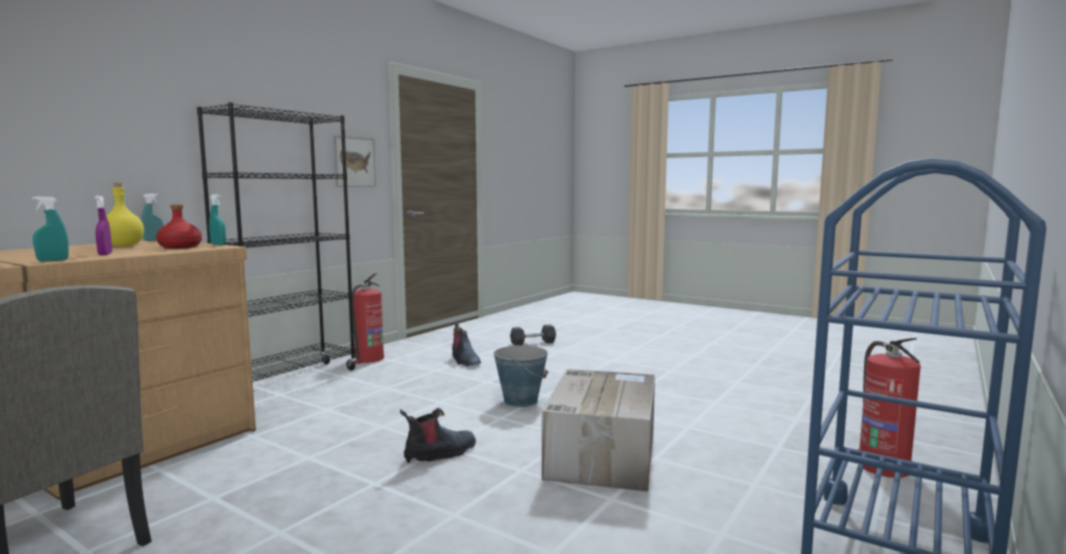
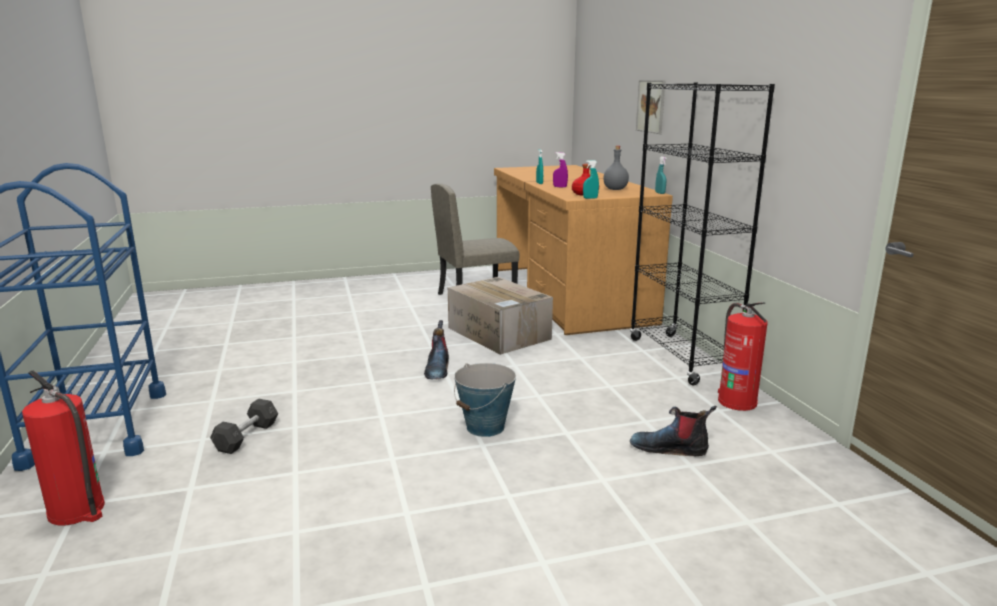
camera: 130 degrees right, 10 degrees up
(124, 246) = (615, 189): yellow bottle -> grey bottle
(354, 162) = (826, 143): picture -> picture (651, 106)
(533, 343) = (729, 541): grey dumbbell -> grey dumbbell (247, 437)
(602, 453) = (338, 413): cardboard box -> cardboard box (500, 334)

